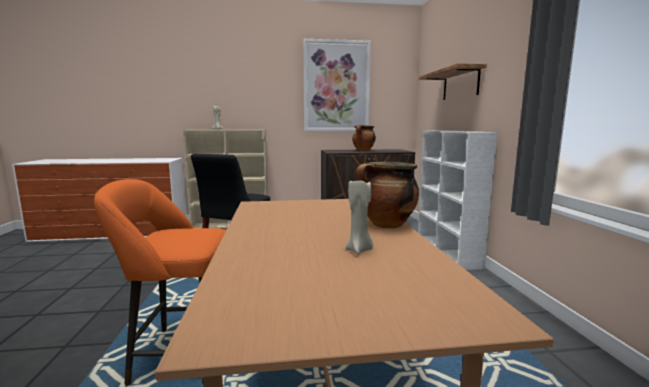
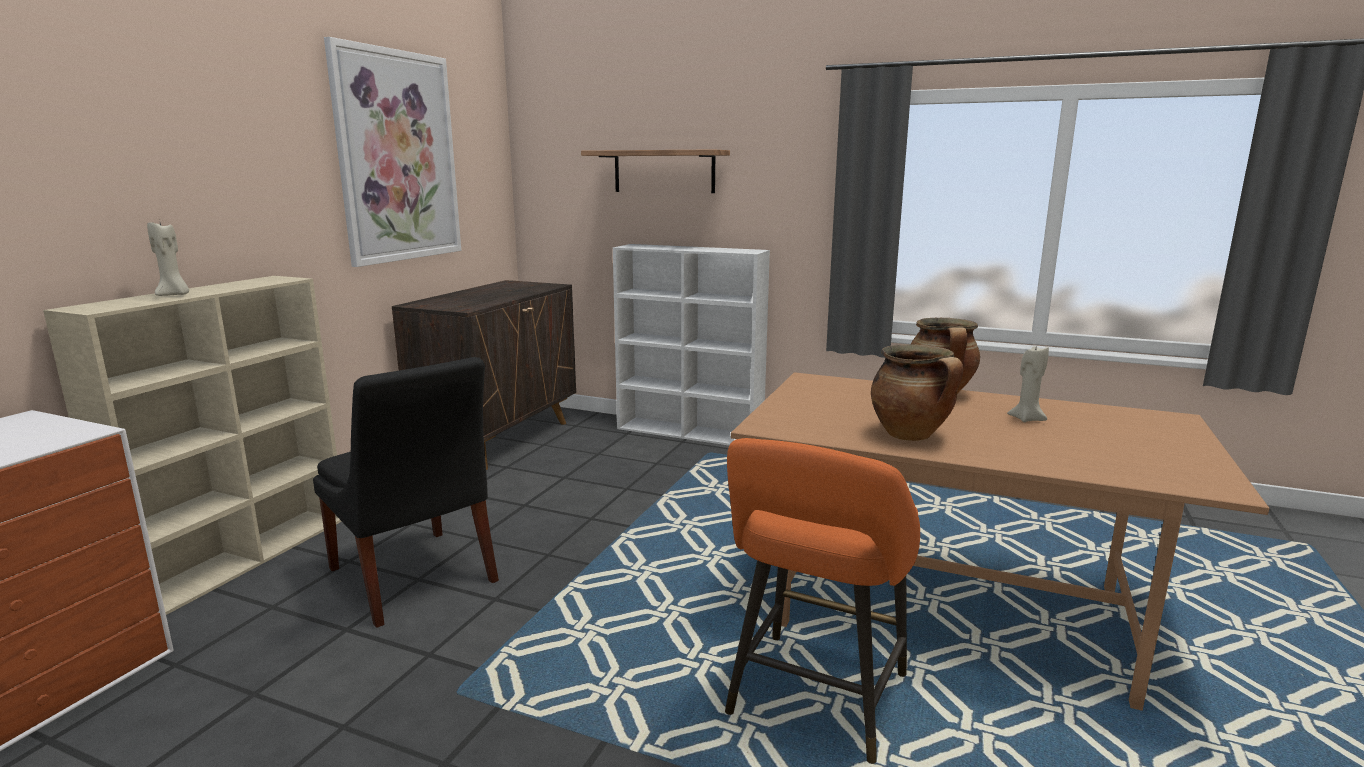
camera: 60 degrees left, 5 degrees up
(363, 151) = (491, 295): cooking pot -> cooking pot (911, 435)

